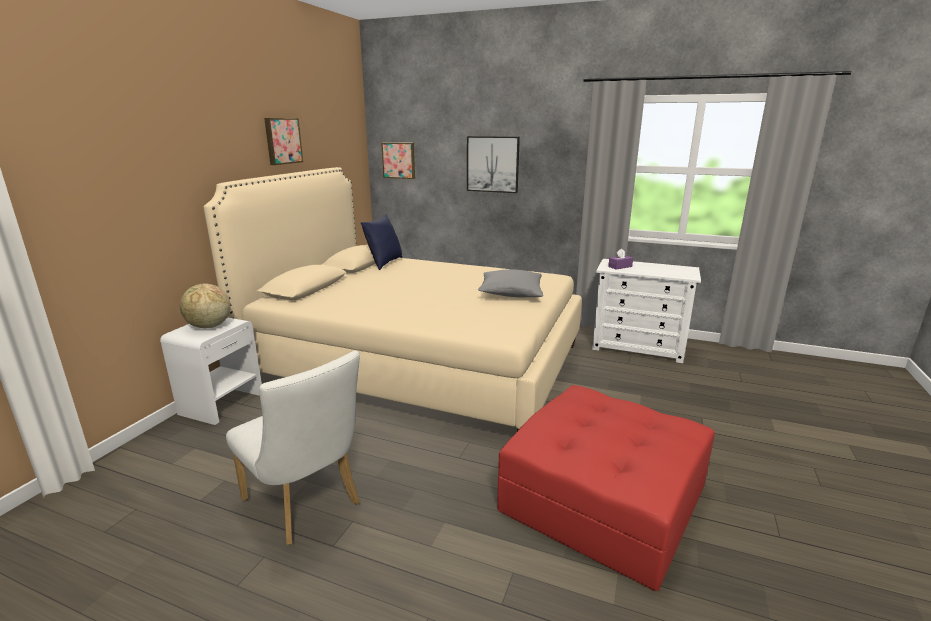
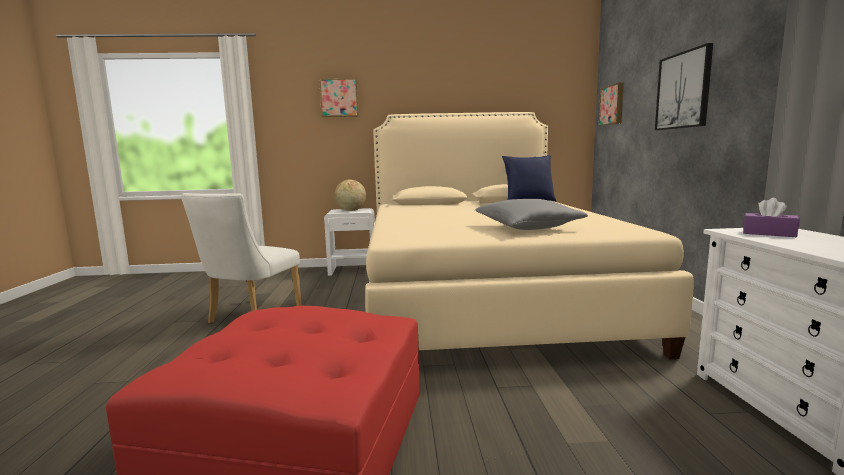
camera: 65 degrees right, 10 degrees down
(282, 141) = (468, 87): picture -> picture (339, 98)

